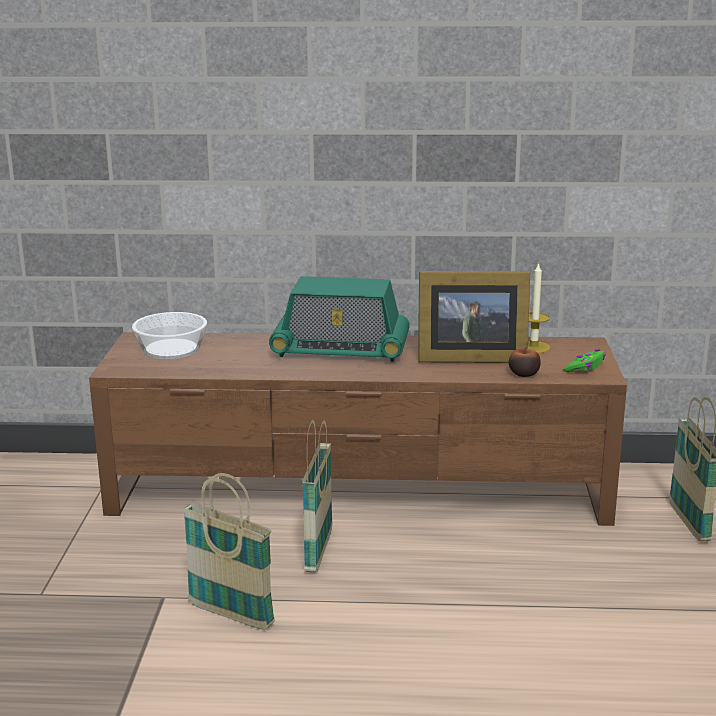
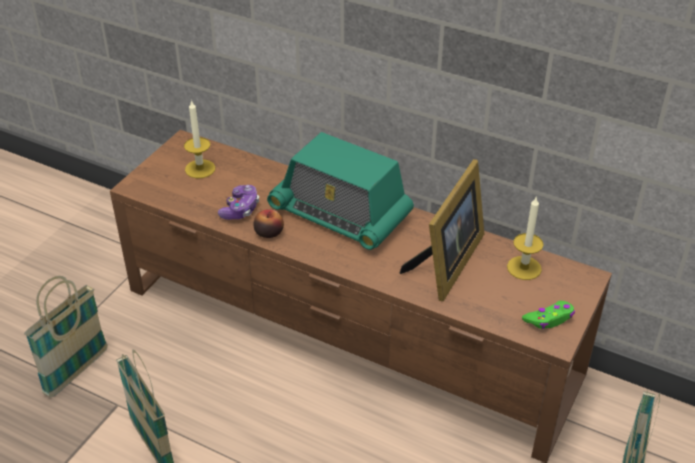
camera: 25 degrees right, 20 degrees up
(172, 349) = (200, 169): bowl -> candle
(241, 363) = (240, 209): none -> game controller
(319, 551) = (266, 396): basket -> basket (76, 371)
(468, 357) = (447, 264): picture frame -> picture frame turned 90 degrees counterclockwise
(523, 374) = (479, 310): apple -> apple (269, 232)

